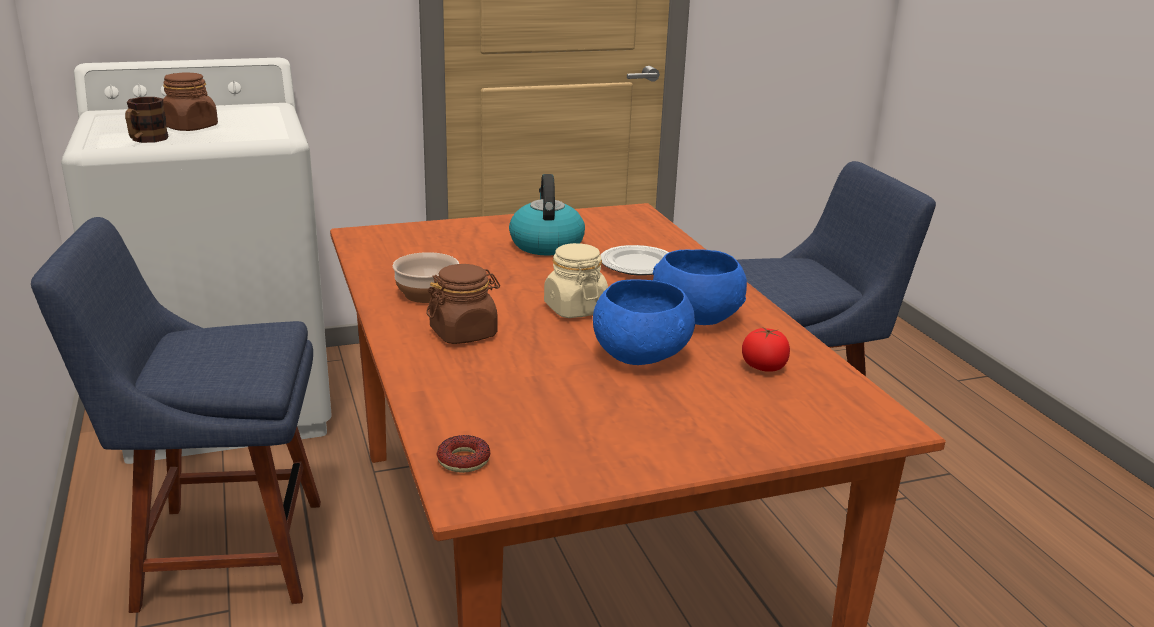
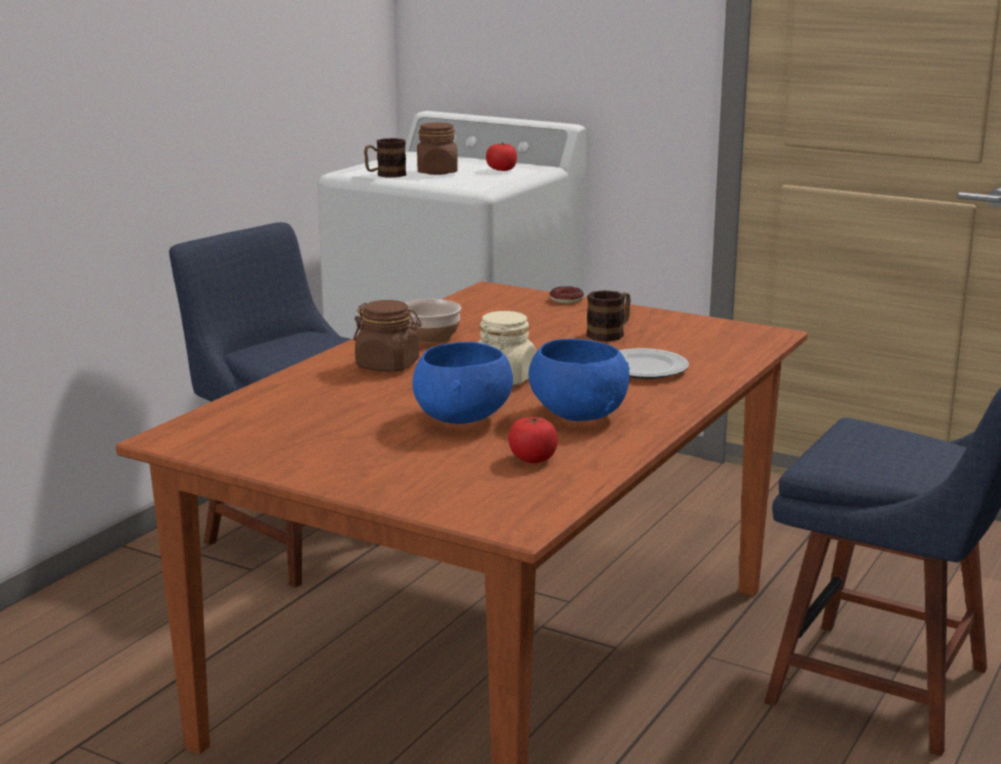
camera: 50 degrees right, 5 degrees down
(245, 114) = (501, 170): none -> tomato
(463, 460) = (206, 423): donut -> donut (566, 300)
(546, 244) = (610, 333): kettle -> mug

